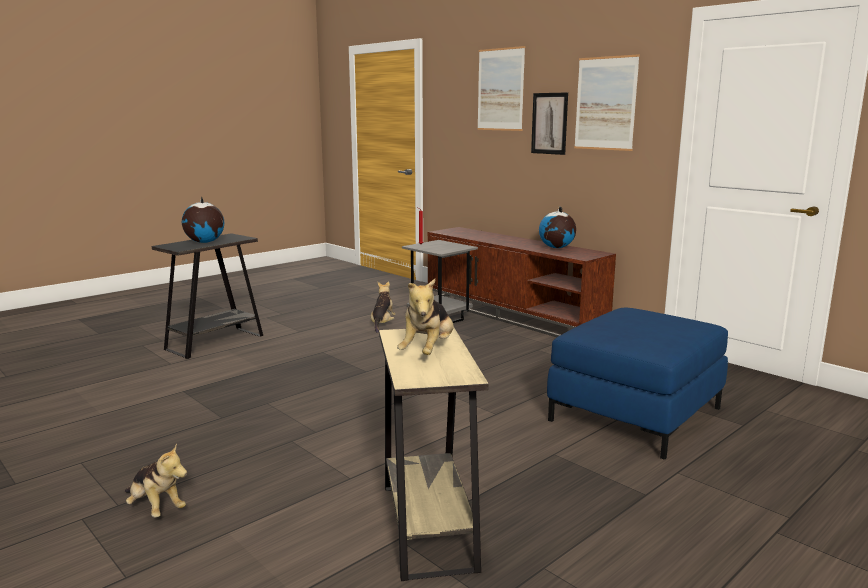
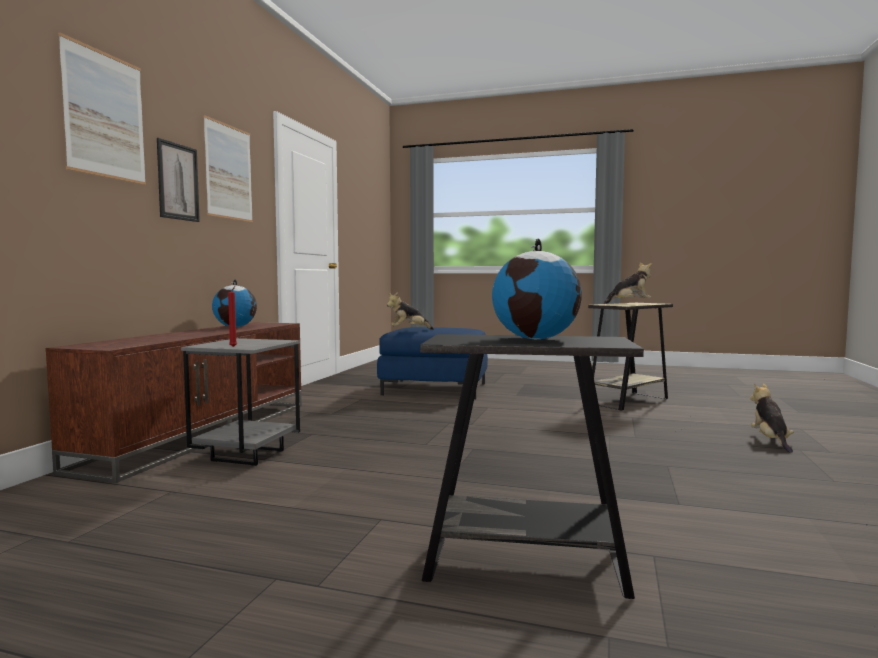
camera: 120 degrees left, 10 degrees down
(382, 324) = (292, 478): plush toy -> plush toy (408, 330)

